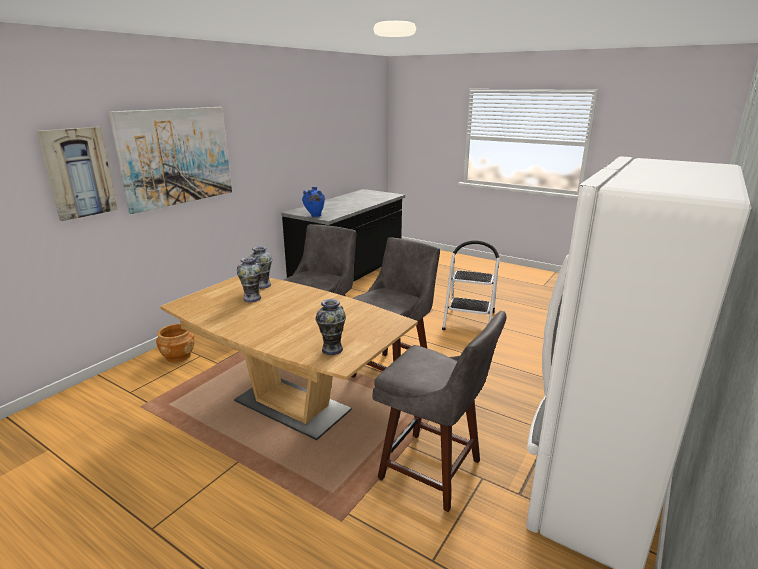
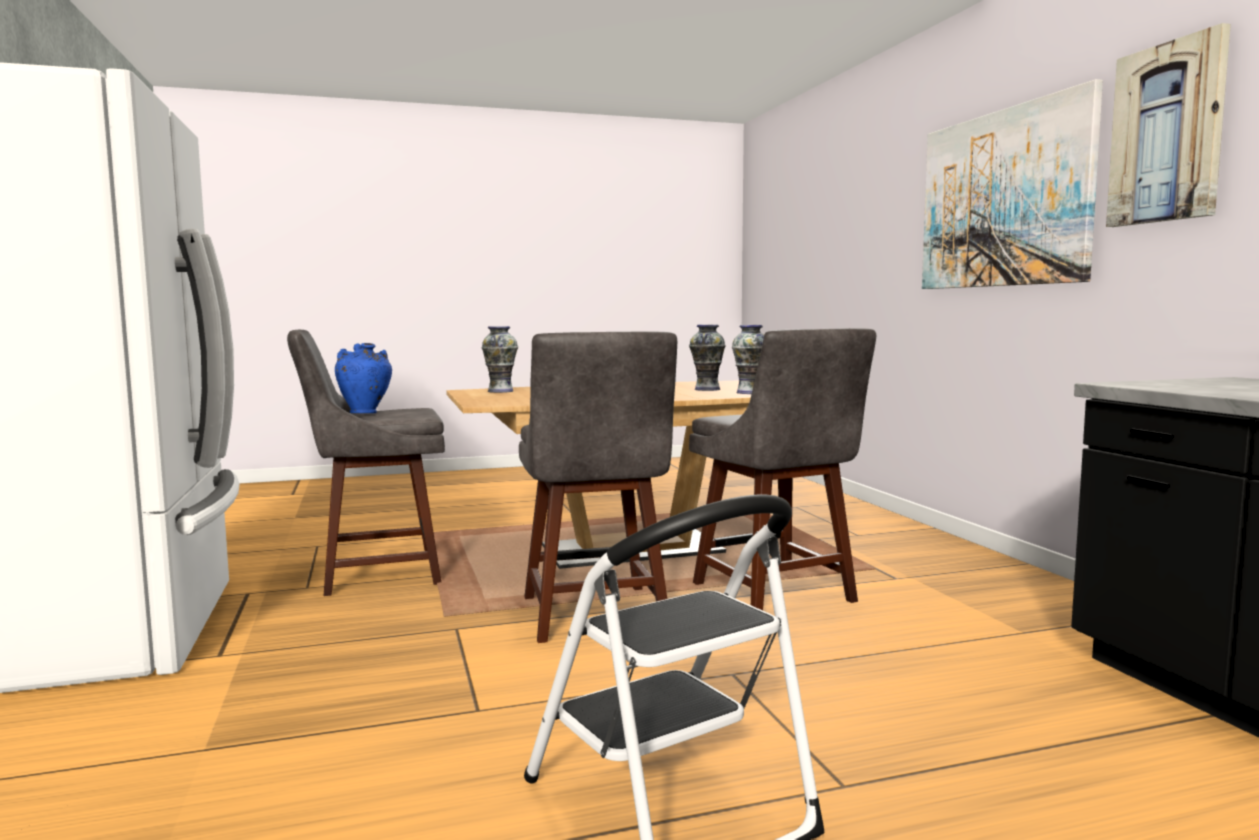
camera: 130 degrees right, 15 degrees down
(78, 173) = (895, 223): picture -> picture (1167, 133)
(178, 356) = (871, 527): brown planter -> none
(314, 216) = (1155, 381): blue vase -> blue vase (365, 413)

